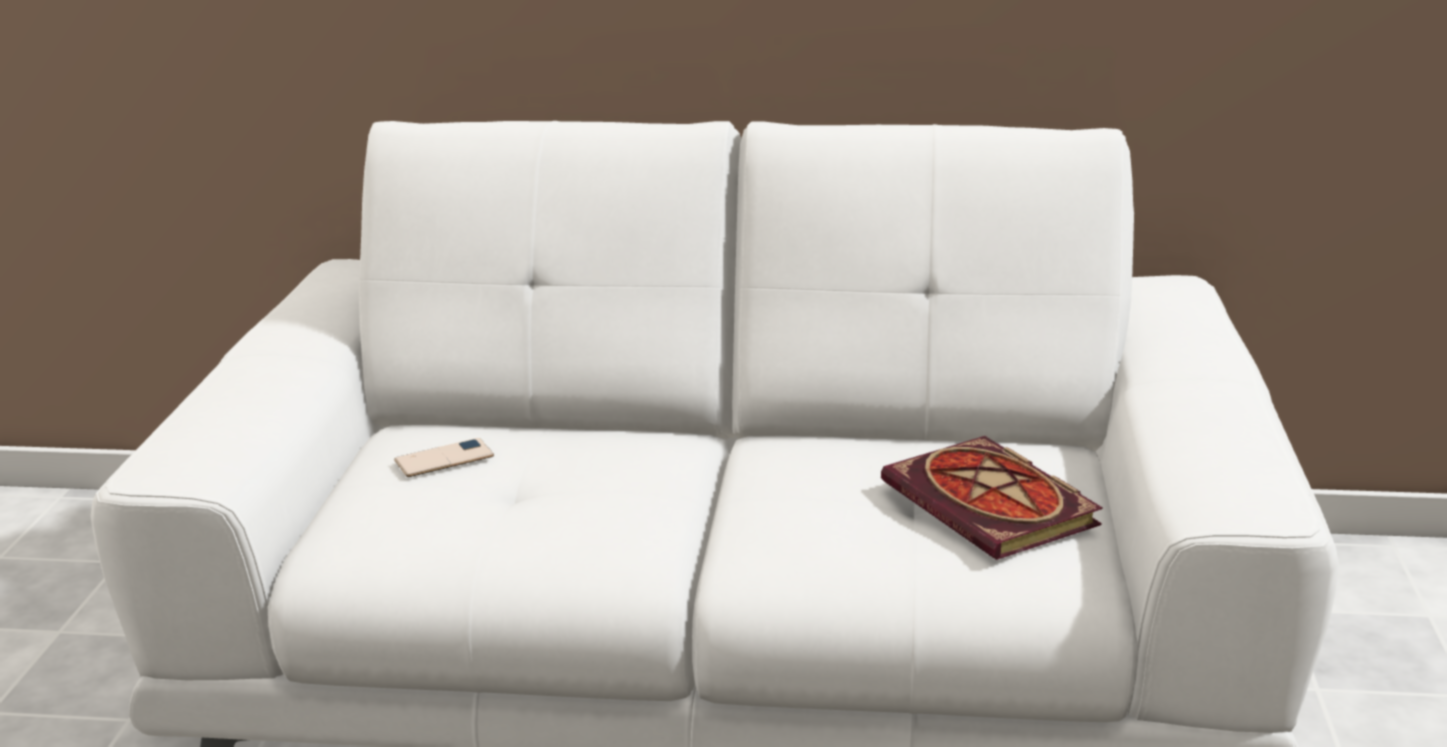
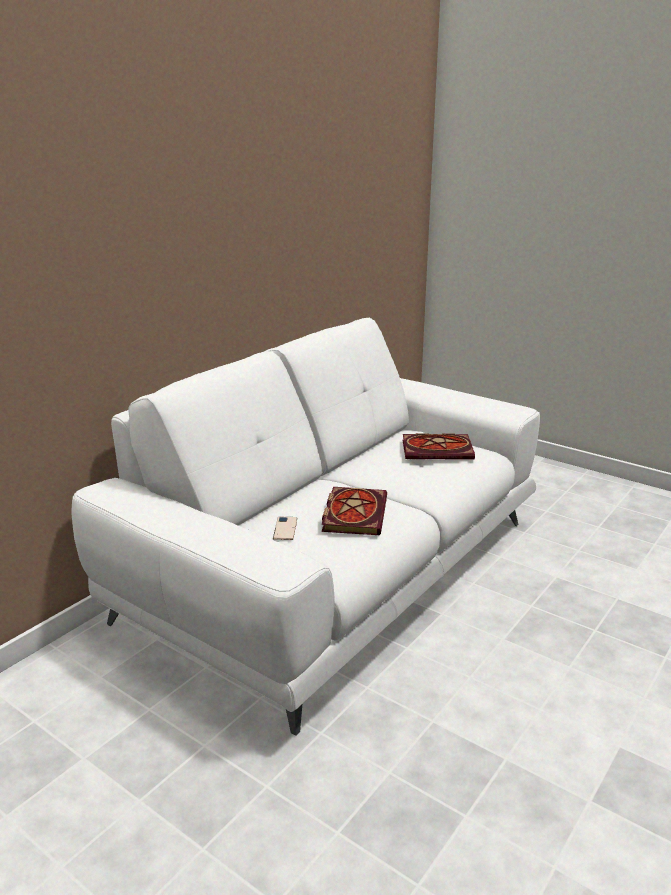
camera: 60 degrees left, 0 degrees up
(567, 500) = (353, 513): none -> book

